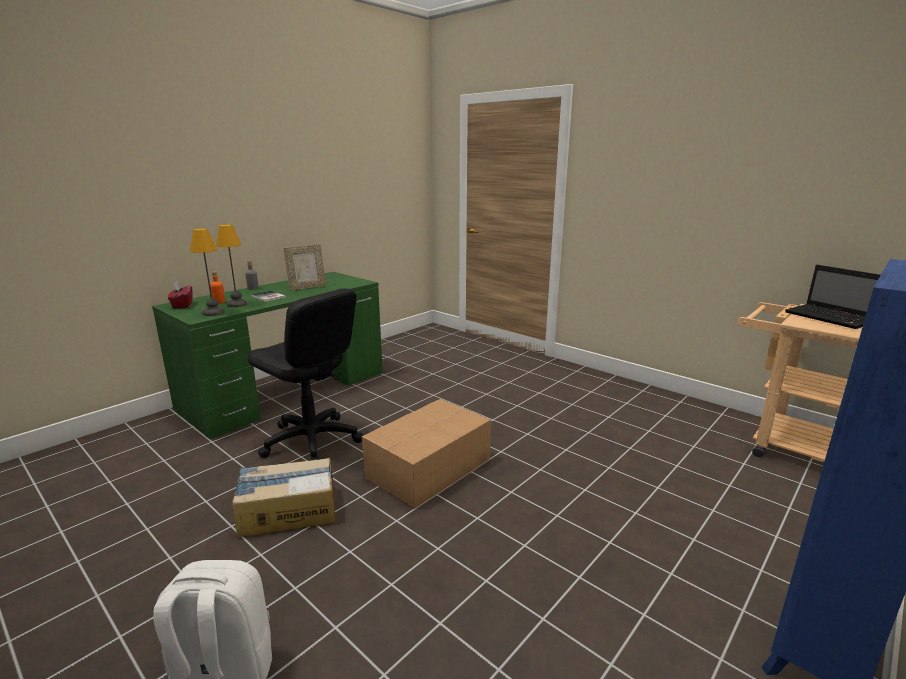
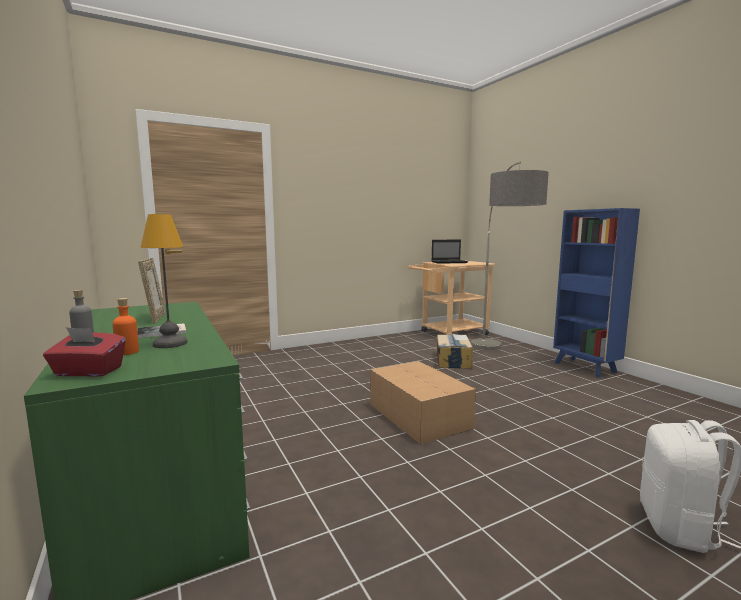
camera: 70 degrees left, 10 degrees down
(214, 312) = (195, 353): table lamp -> none
(287, 510) = (462, 489): cardboard box -> cardboard box (453, 360)
(311, 441) = (330, 467): black office chair -> none
(735, 518) = (500, 356): none -> floor lamp

